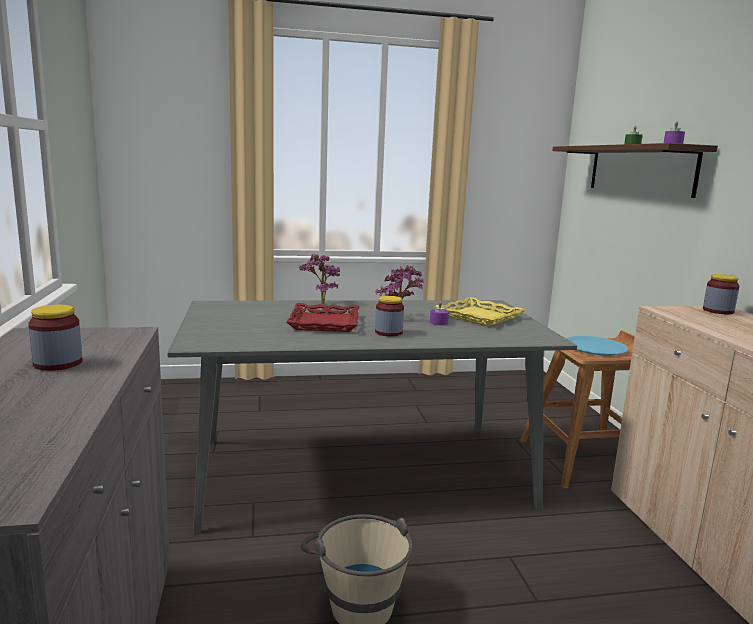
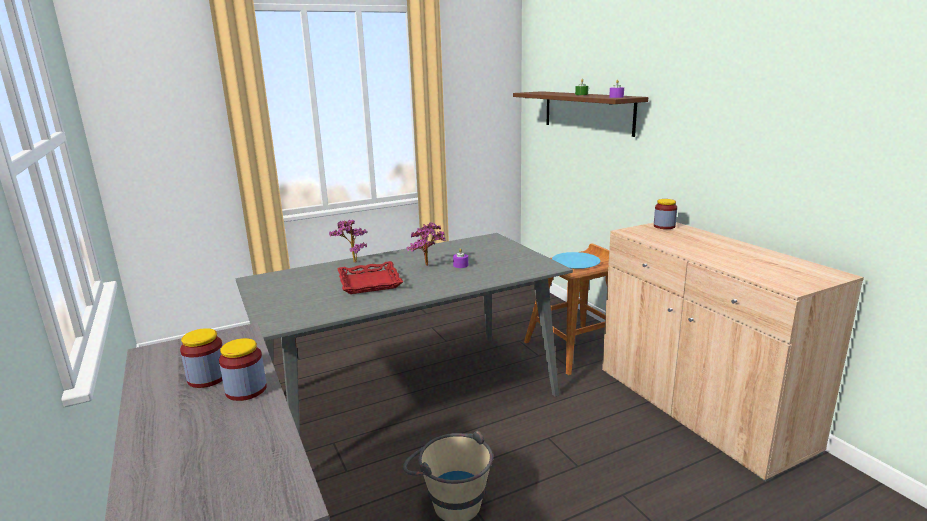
camera: 15 degrees left, 5 degrees up
(388, 332) = (427, 283): jar -> jar (246, 390)
(479, 316) = (488, 253): yellow tray -> none

